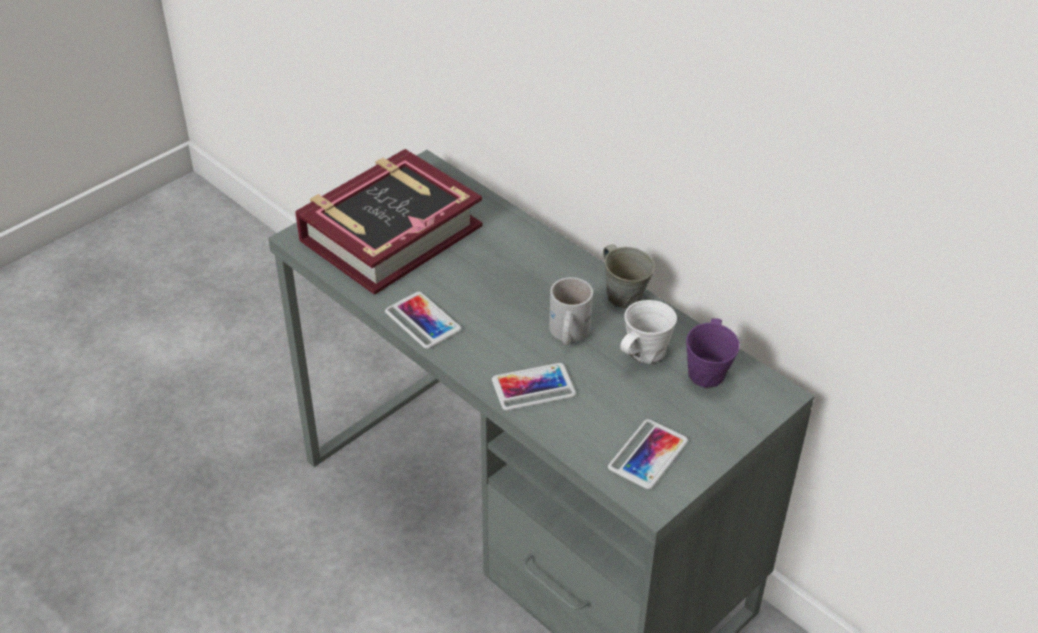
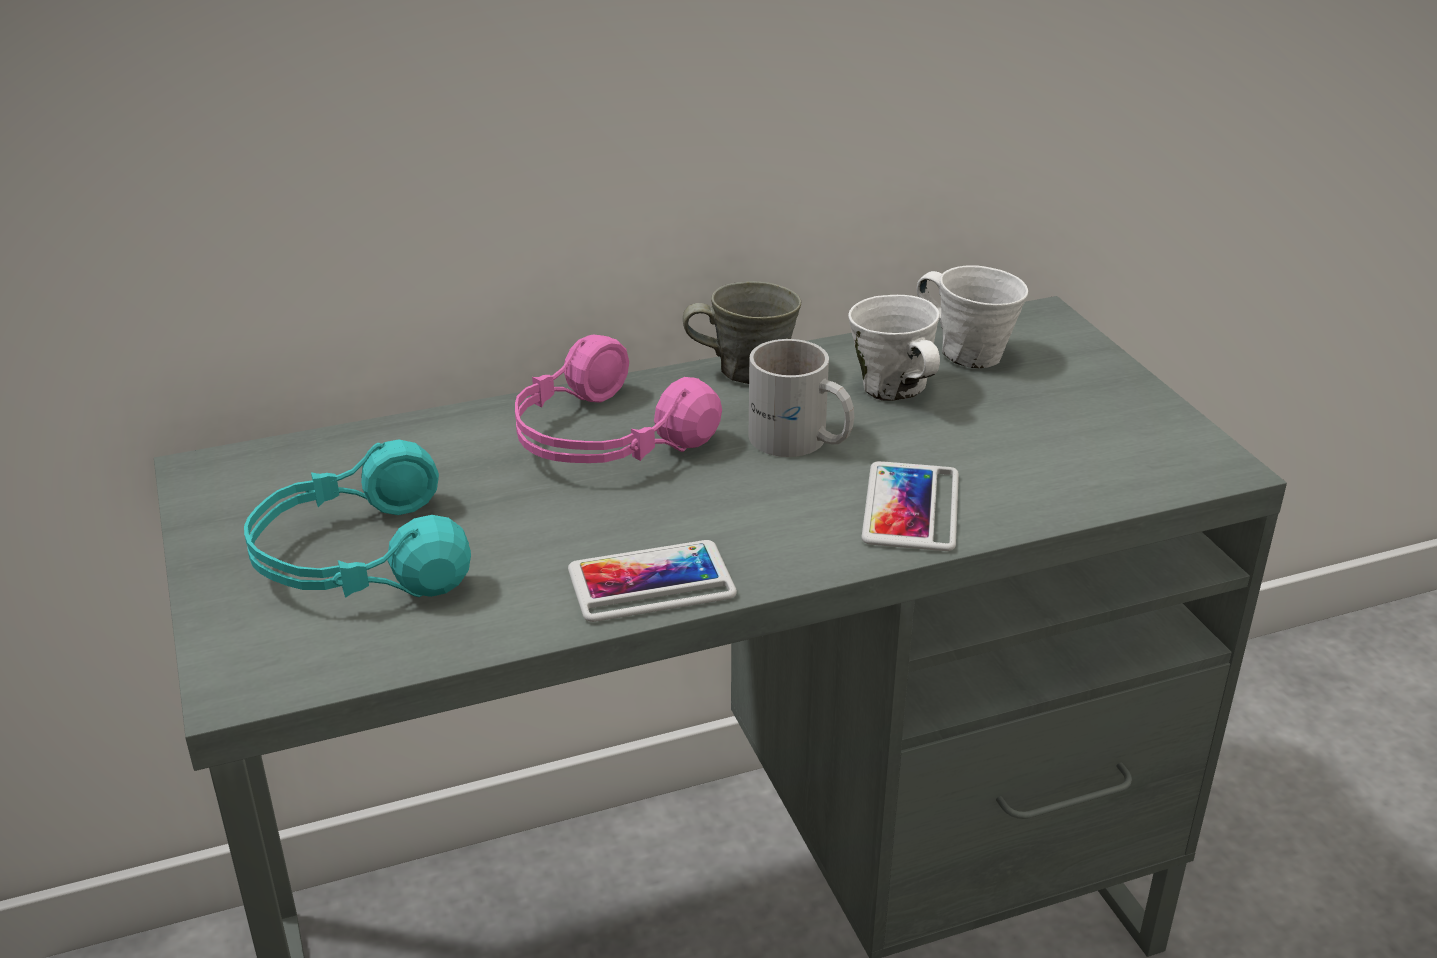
camera: 65 degrees left, 10 degrees down
(390, 233) = (357, 559): book -> turquoise headphones
(524, 268) = (602, 440): none -> pink headphones
(648, 454) = (1119, 444): phone -> none
(707, 372) = (968, 353): purple mug -> white mug

